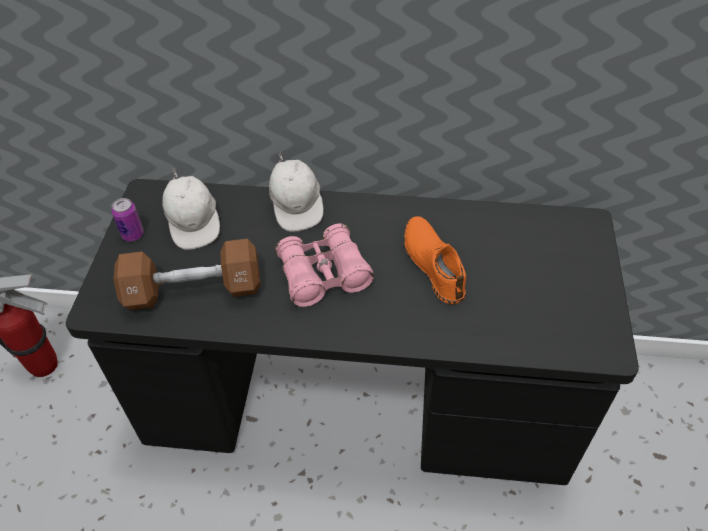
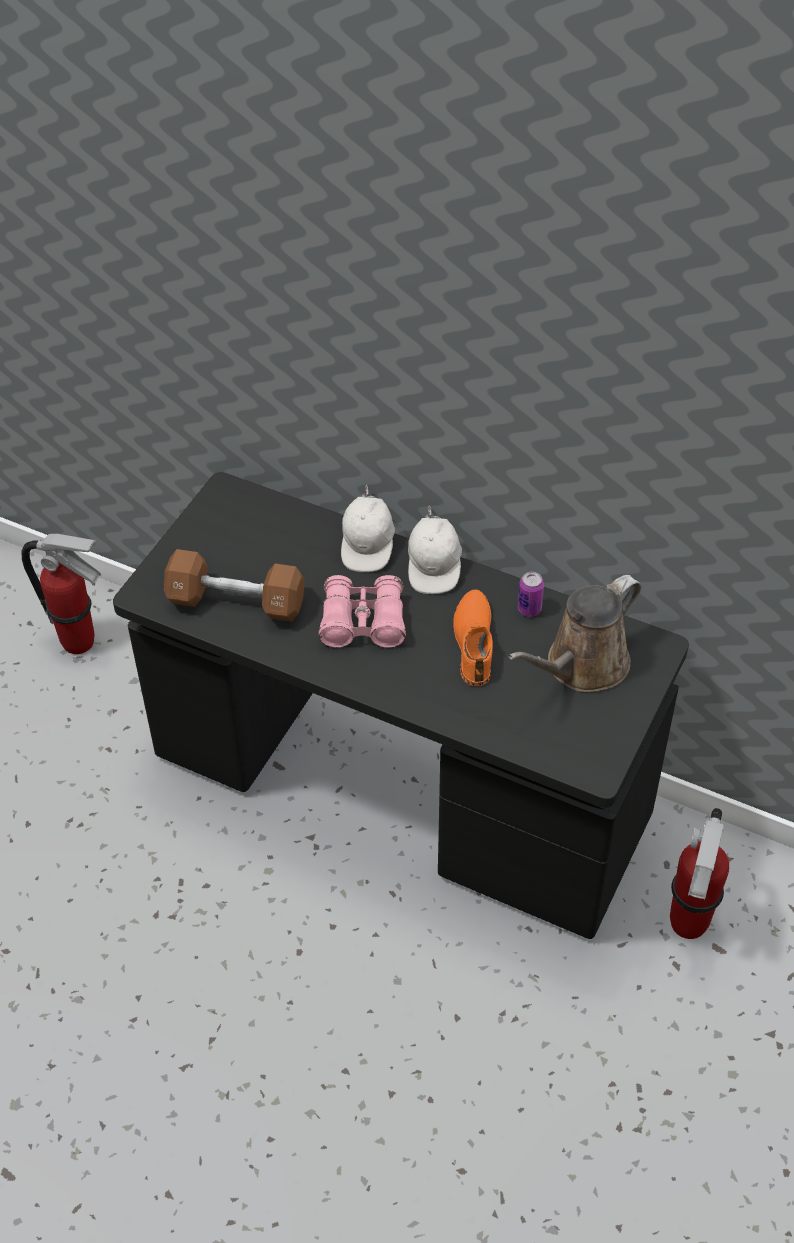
camera: 20 degrees right, 0 degrees up
(133, 234) = (199, 531): can -> can (529, 609)
(194, 223) = (261, 535): white cap -> white cap (434, 566)
(537, 258) = (581, 666): none -> brown watering can
(627, 444) = (688, 925): none -> fire extinguisher

